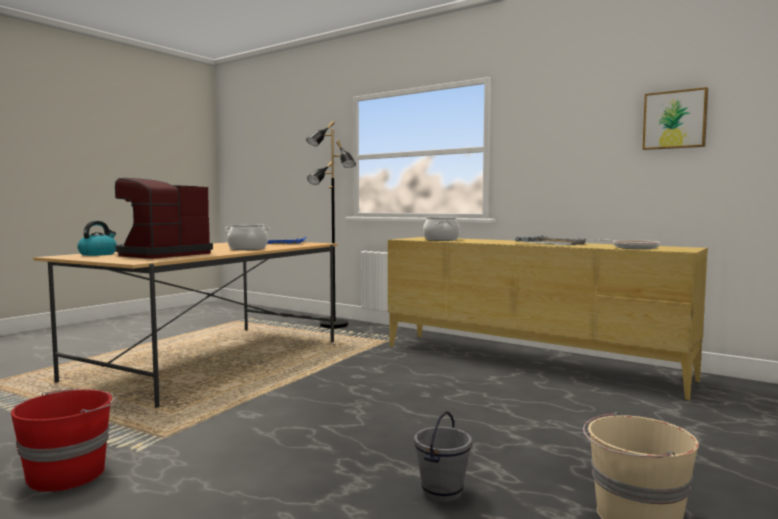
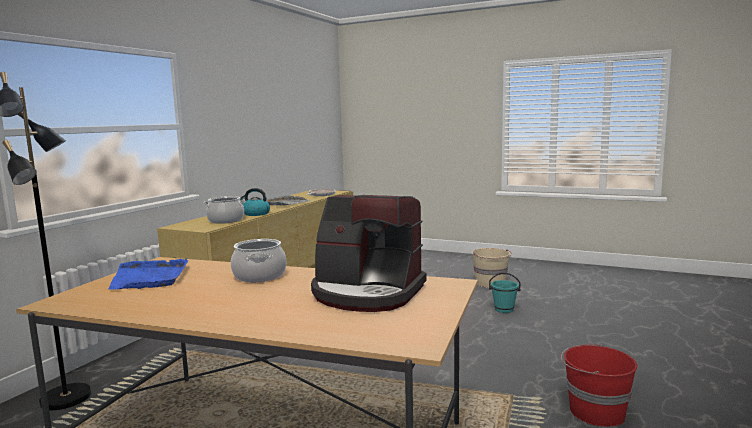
camera: 100 degrees left, 5 degrees up
(98, 254) = (373, 330): kettle -> kettle (255, 214)
(443, 493) = (504, 309): grey bucket -> turquoise bucket
(674, 120) = (280, 112): picture -> none

